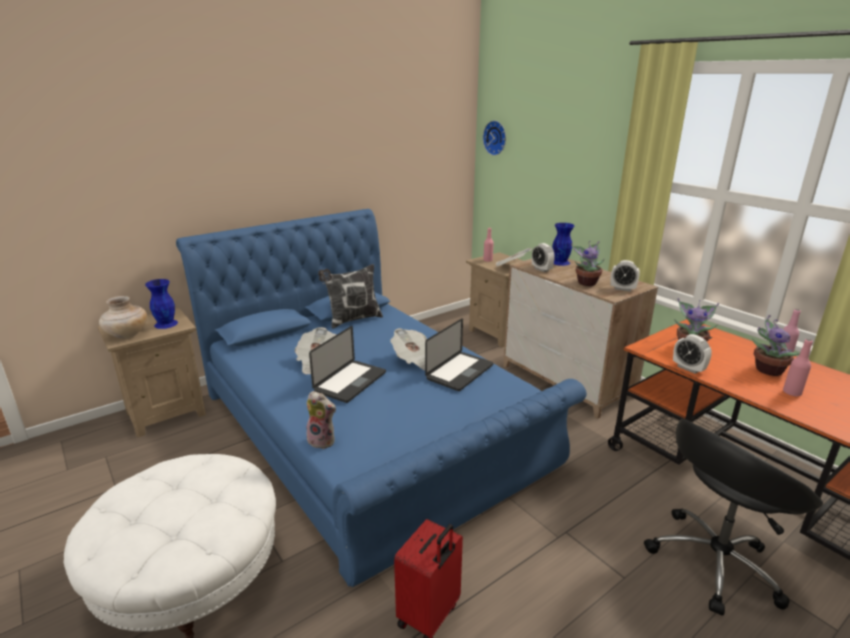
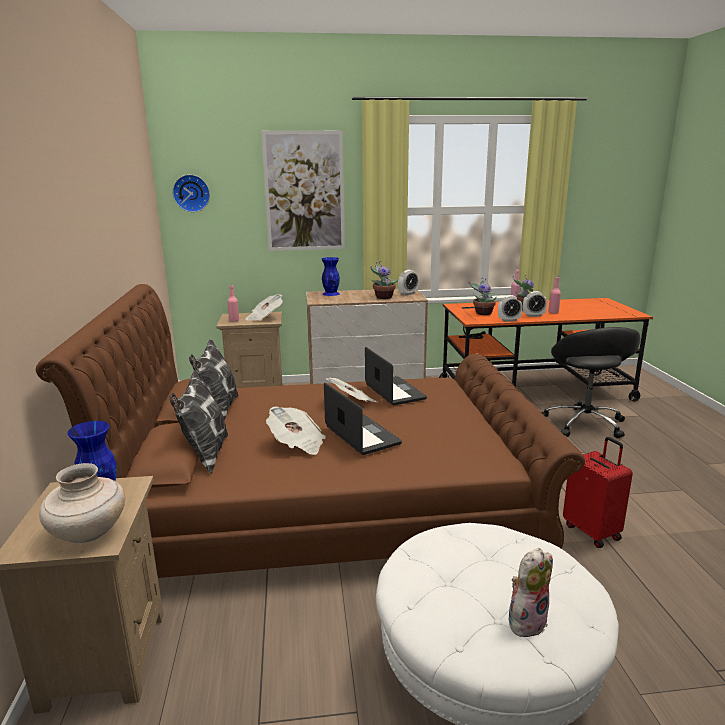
camera: 60 degrees left, 5 degrees down
(281, 339) = (205, 456): none -> pillow
(323, 440) = (453, 468): plush toy -> plush toy (526, 620)
(367, 426) = (329, 498): blue bed -> brown bed
(541, 269) = (336, 300): alarm clock -> alarm clock (533, 315)
(579, 148) = (304, 192): none -> picture

